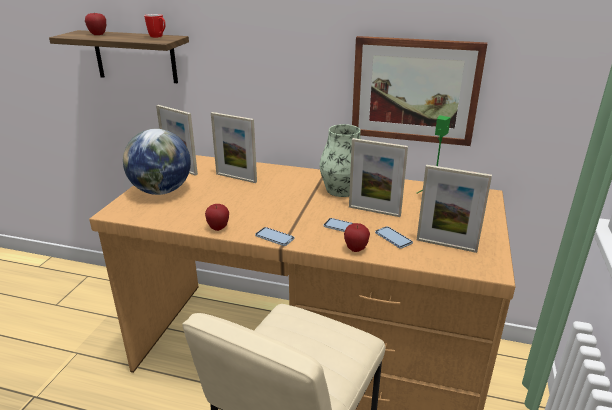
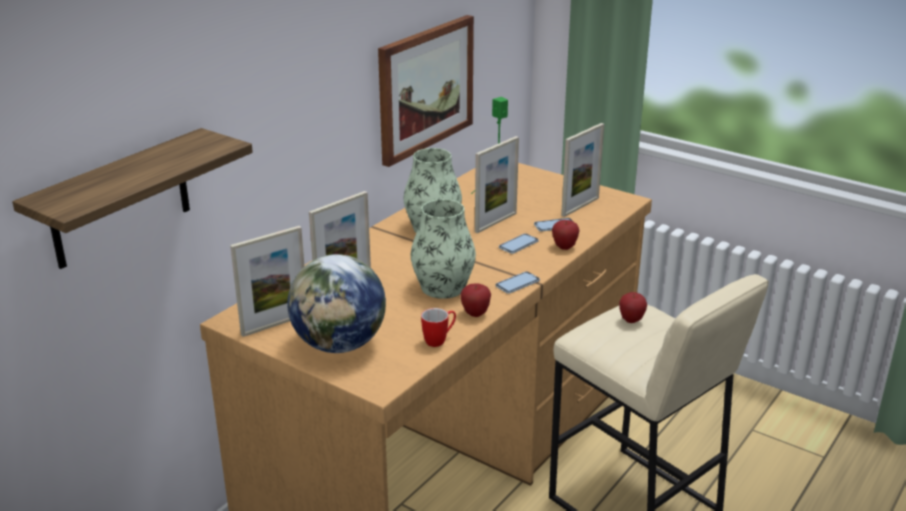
camera: 70 degrees left, 0 degrees up
(98, 35) = (104, 183): apple -> apple (631, 320)
(158, 37) = (187, 144): mug -> mug (439, 340)
(252, 209) = (443, 287): none -> vase

